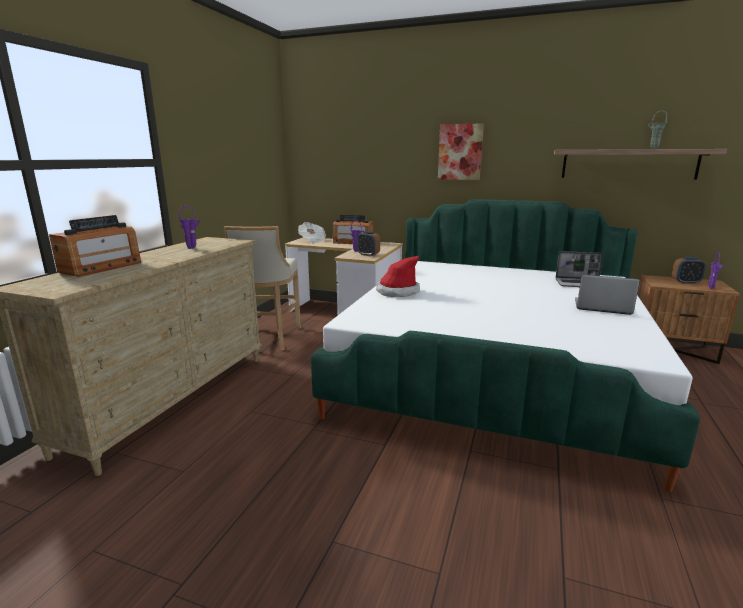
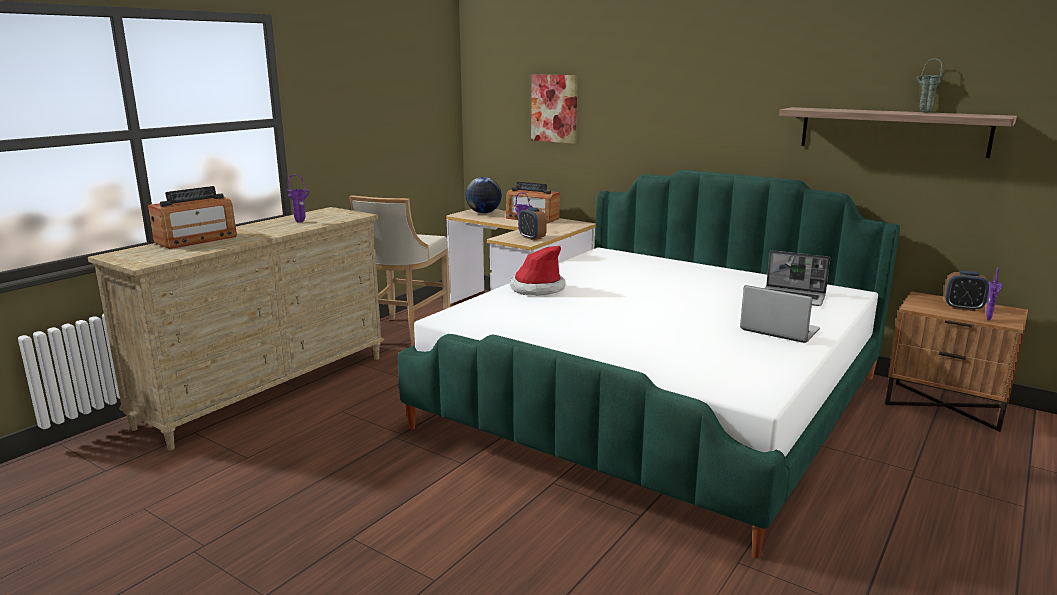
camera: 15 degrees right, 0 degrees up
(312, 240) = (483, 213): newspaper -> globe
(460, 152) = (669, 105): picture -> picture (554, 108)

